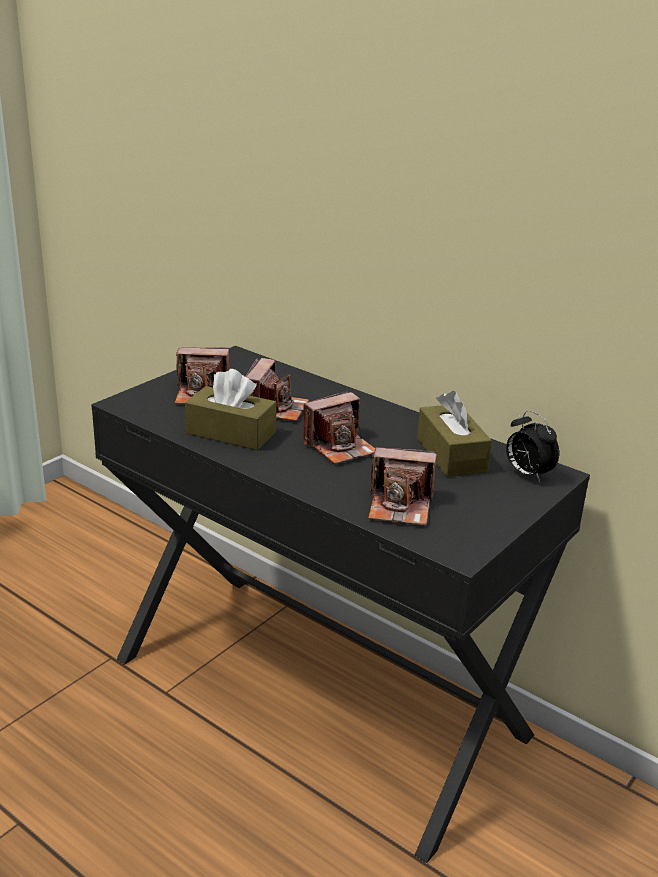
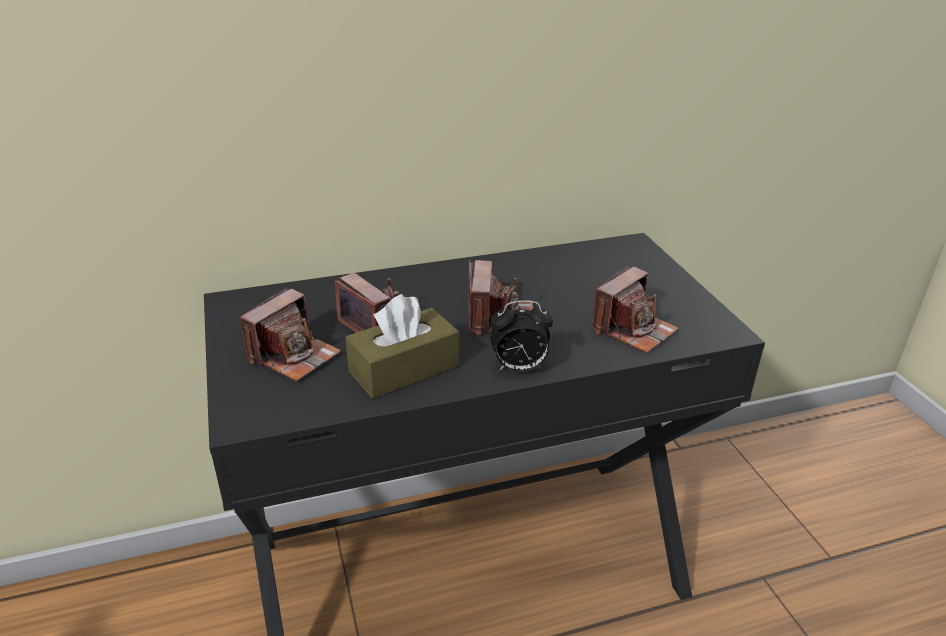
camera: 55 degrees left, 5 degrees up
(451, 455) = (565, 272): brown tissue box -> none
(527, 474) = (625, 255): alarm clock -> alarm clock (519, 368)

